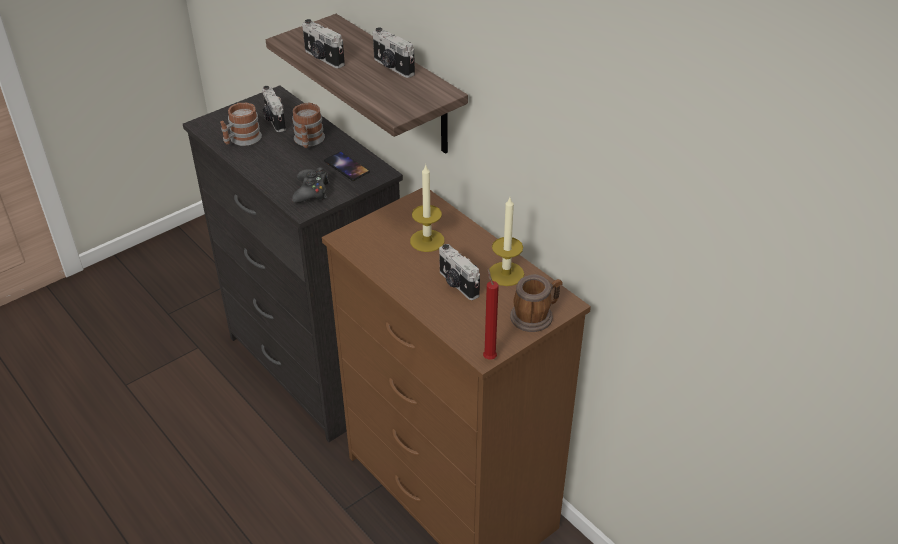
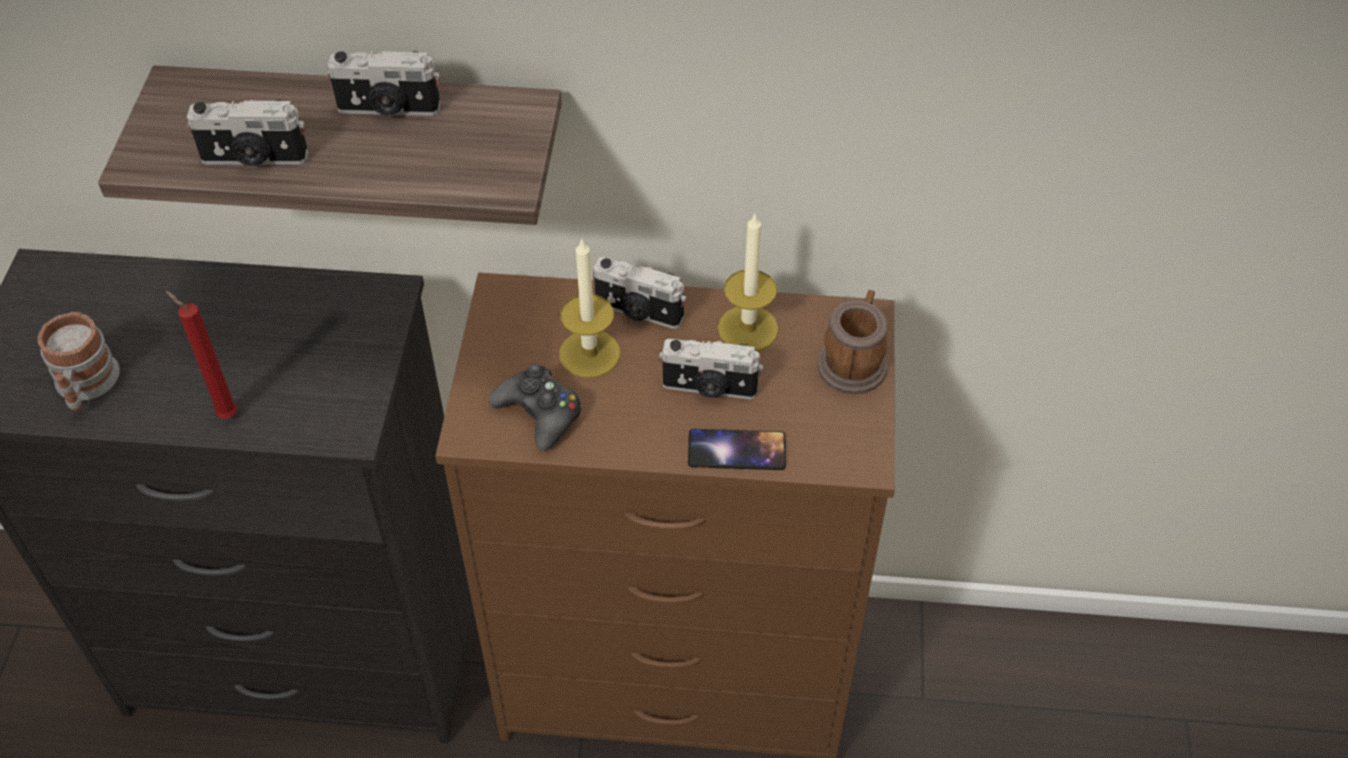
camera: 45 degrees left, 10 degrees up
(274, 120) = (96, 317): camera -> camera (638, 312)
(308, 141) = (205, 315): mug -> none
(311, 191) = (323, 394): black game controller -> black game controller (539, 413)
(347, 166) = (323, 318): phone -> phone (736, 450)
(489, 357) = (872, 460): red candle -> red candle (225, 414)

